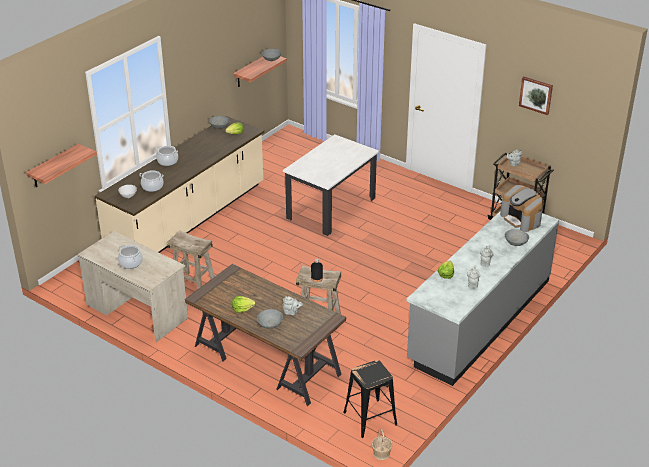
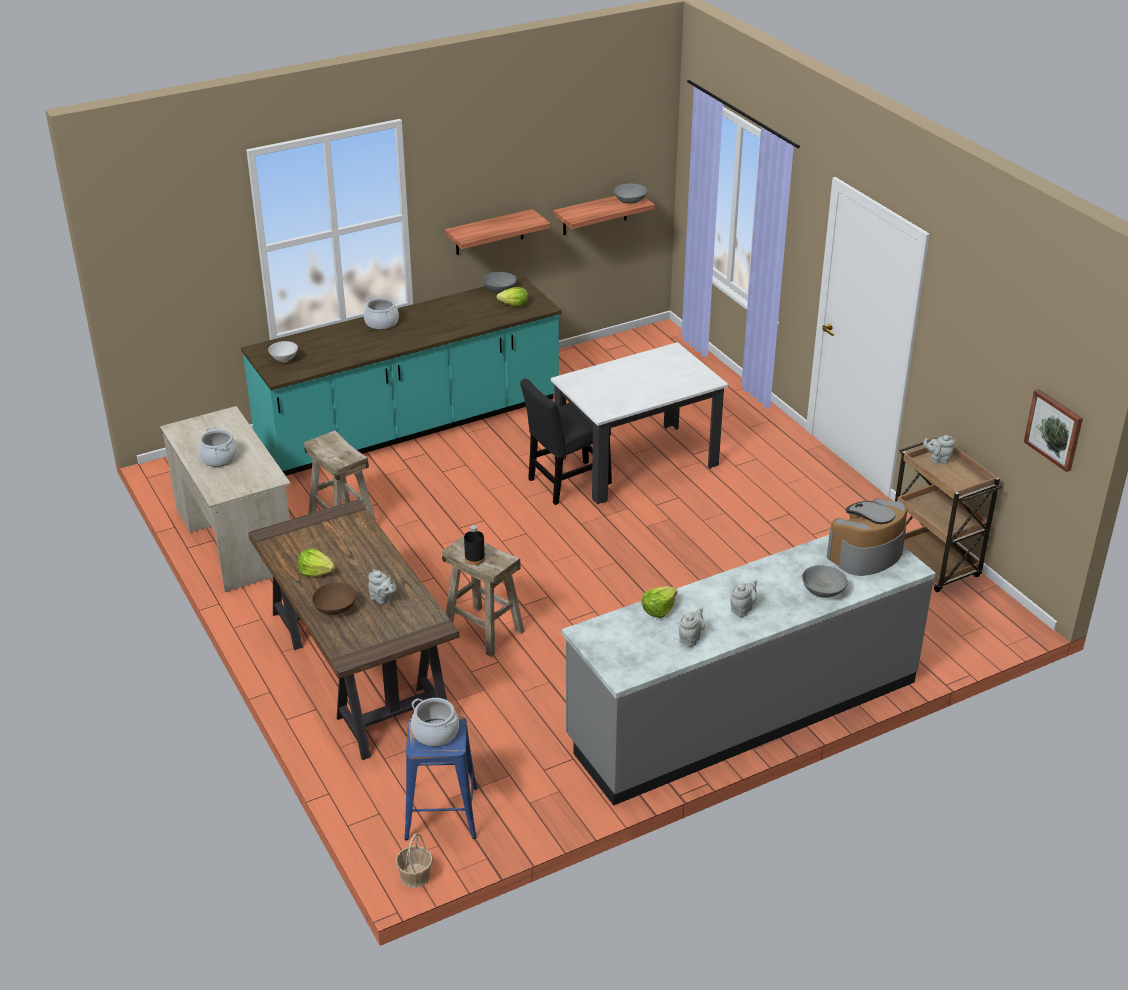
camera: 25 degrees right, 0 degrees up
(54, 166) = (175, 286): shelf -> shelf (489, 232)
(152, 187) = (329, 354): cooking pot -> cooking pot (435, 733)
(188, 220) = (411, 425): beige counter -> turquoise counter
(270, 324) = (335, 607): grey bowl -> brown bowl
(301, 229) = (566, 483): none -> black chair
(370, 418) = (441, 813): black stool -> blue stool
(521, 219) = (866, 554): coffee machine -> coffee machine turned 60 degrees clockwise
(536, 95) = (991, 342): picture -> picture (1054, 429)

